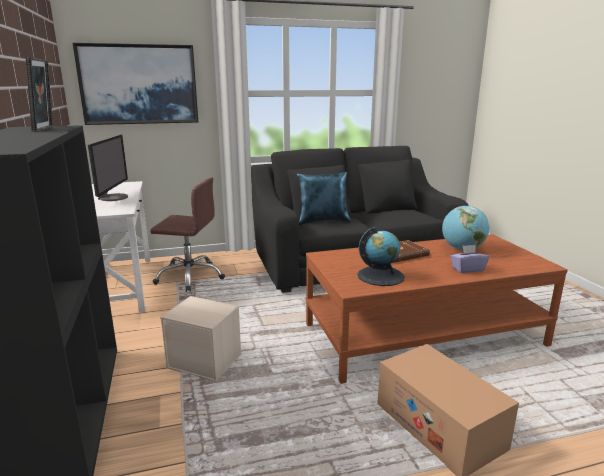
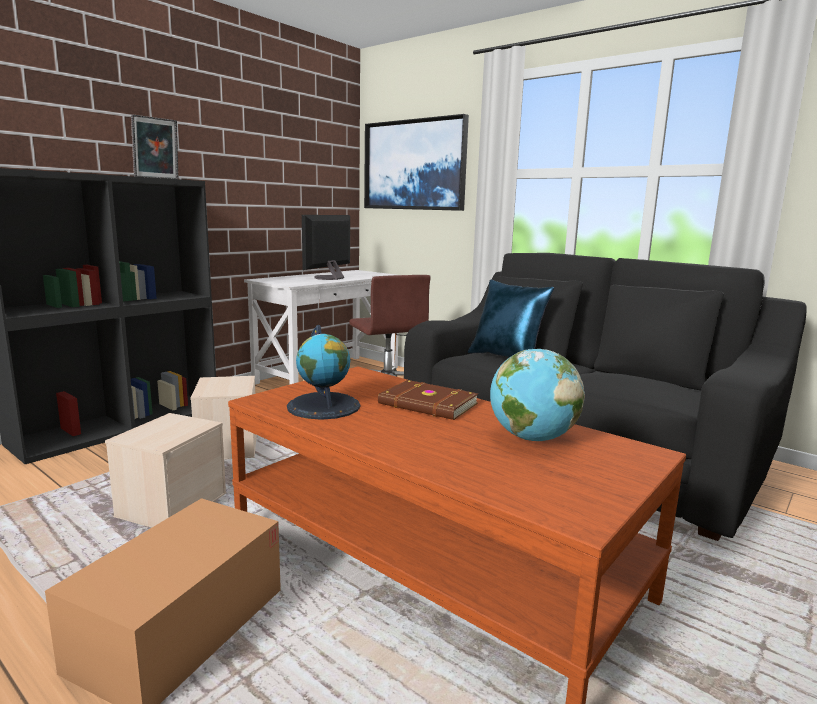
camera: 55 degrees right, 5 degrees down
(113, 197) = (329, 278): monitor -> monitor turned 150 degrees clockwise
(281, 404) = (172, 505): none -> beige storage box
(467, 269) = (432, 452): purple tissue box -> none

